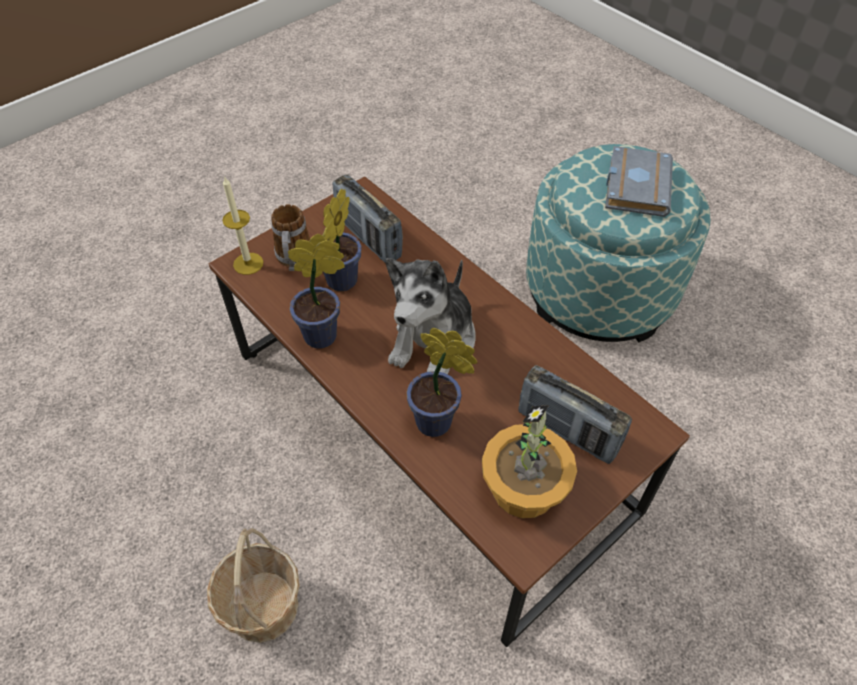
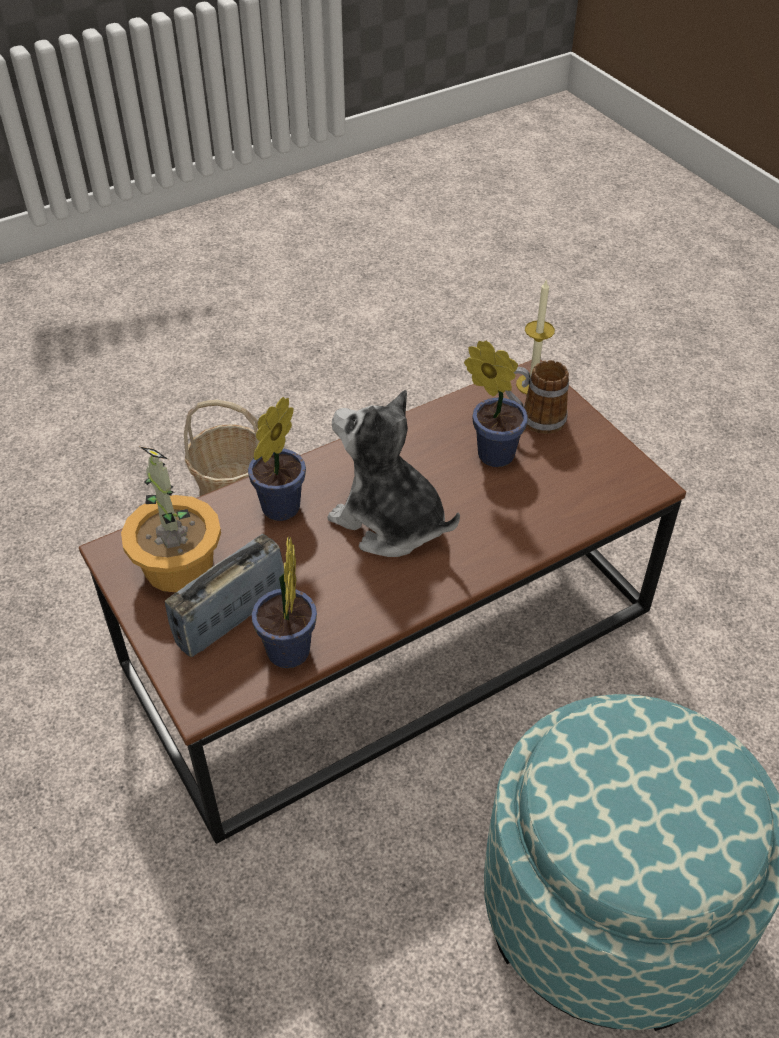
camera: 100 degrees right, 5 degrees down
(325, 335) = (416, 436): potted plant -> potted plant (288, 656)
(368, 238) = (564, 483): radio -> none
(634, 185) = (645, 803): grey book -> none

